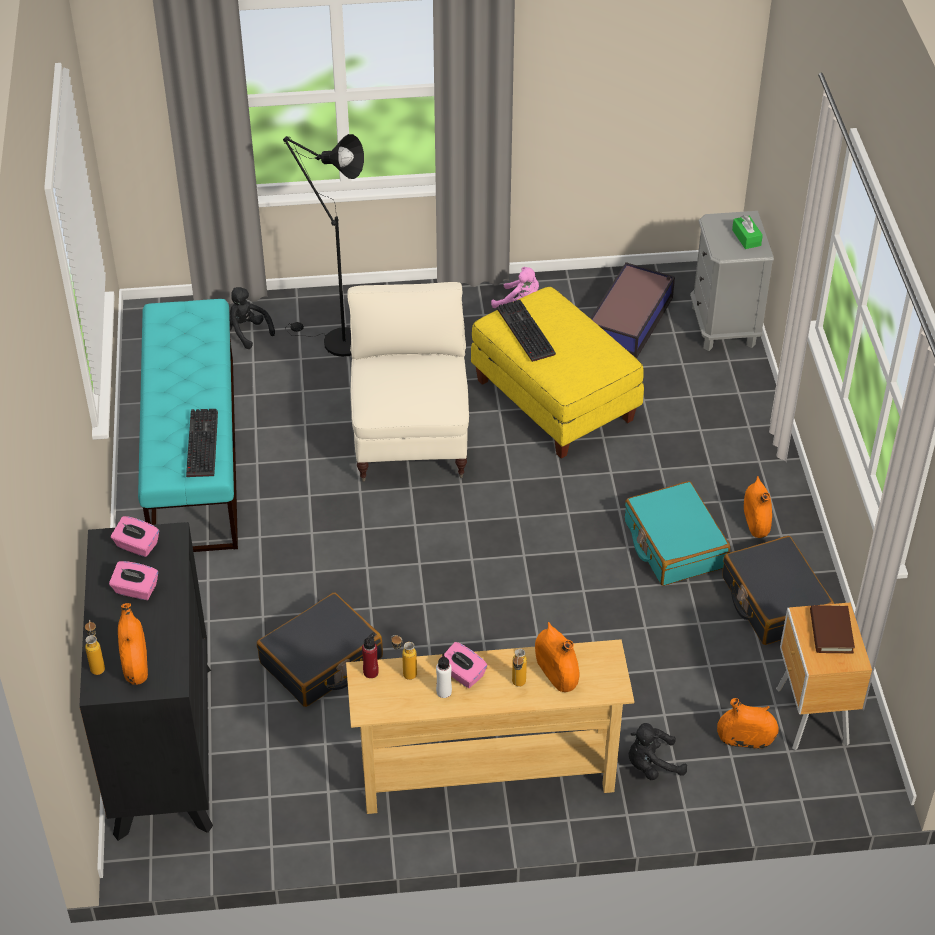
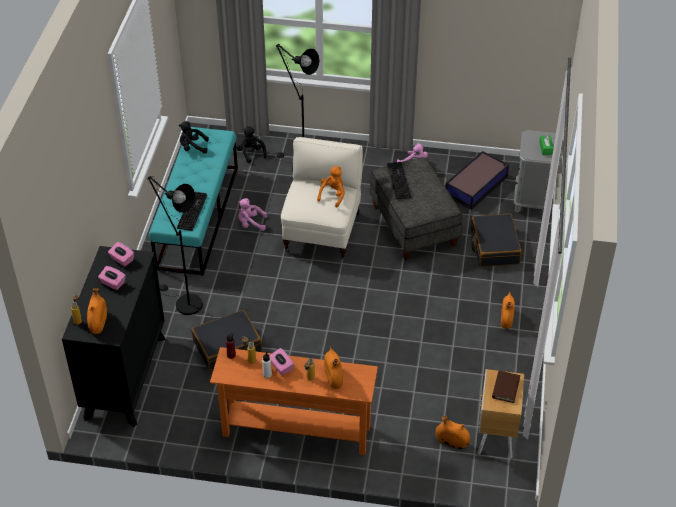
camera: 15 degrees right, 0 degrees up
(221, 601) = (184, 303): none -> black floor lamp
(288, 447) = (251, 223): none -> pink plush toy
(430, 373) = (332, 195): none -> orange plush toy
(487, 778) = (296, 431): beige console table -> orange console table
(553, 400) = (413, 225): yellow ottoman -> grey ottoman
(652, 765) = (392, 444): black plush toy -> black plush toy (192, 147)
(674, 544) = (452, 322): turquoise suitcase -> none
(774, 601) = (499, 367): black suitcase -> black suitcase (494, 247)

